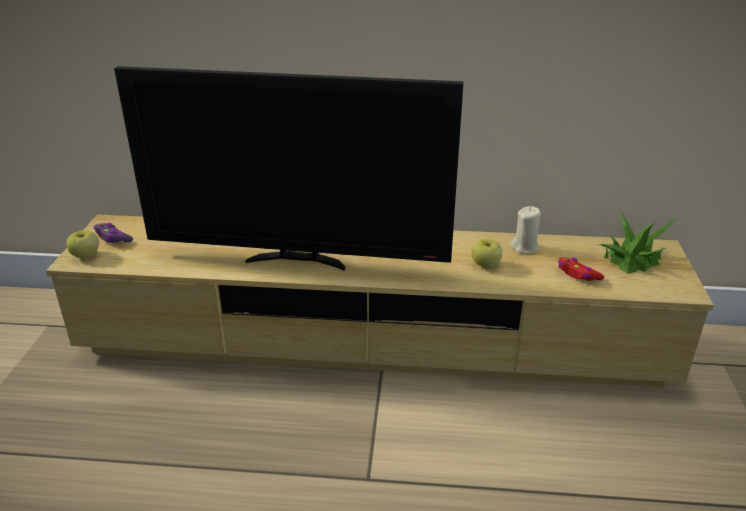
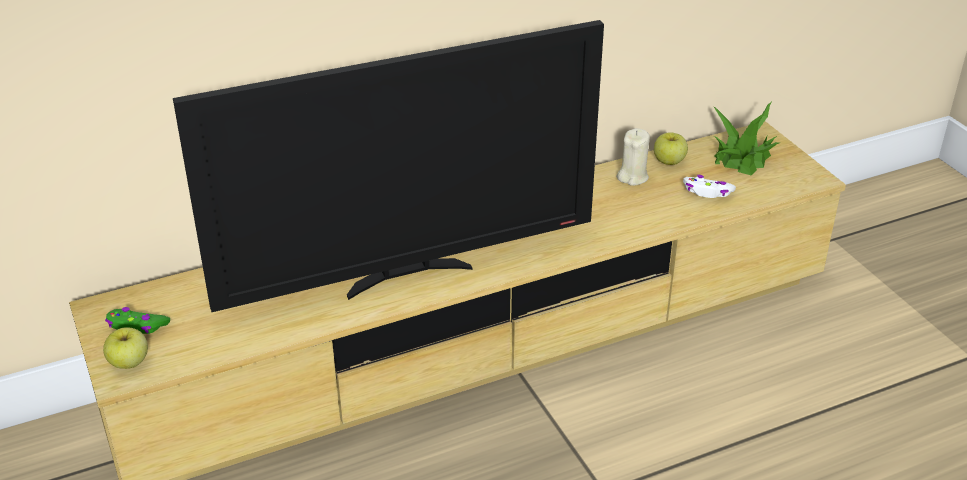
camera: 30 degrees left, 5 degrees up
(113, 238) = (137, 326): purple game controller -> green game controller
(485, 265) = (612, 211): apple -> apple (669, 162)
(578, 274) = (707, 192): red game controller -> white game controller

